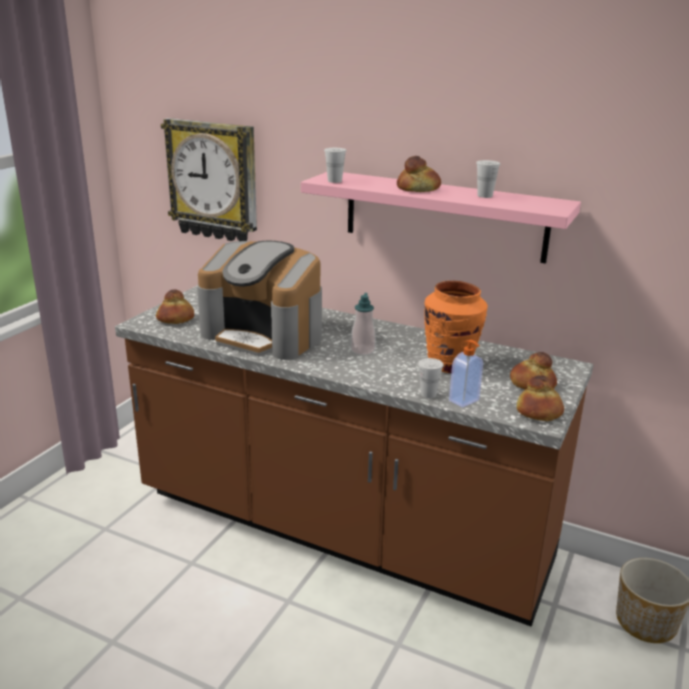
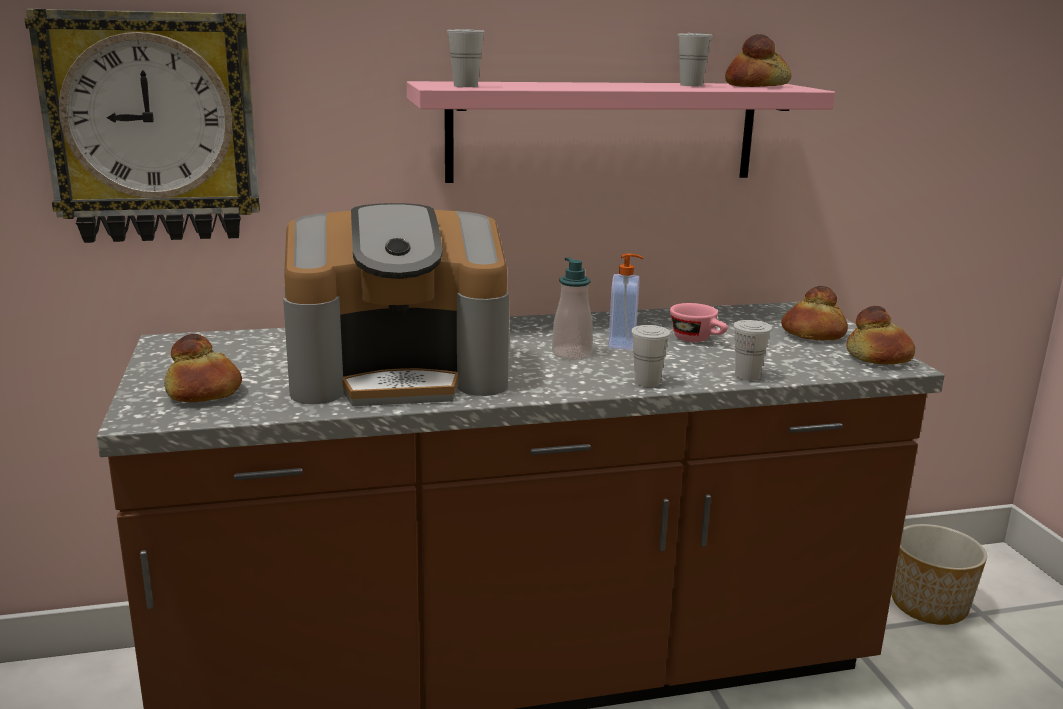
camera: 40 degrees left, 5 degrees down
(366, 379) = (647, 382): none -> white cup
(418, 189) = (600, 85): bread -> bread (757, 86)
(450, 364) = (698, 340): orange vase -> pink cup
(464, 401) = (794, 370): soap dispenser -> soap dispenser (623, 344)

